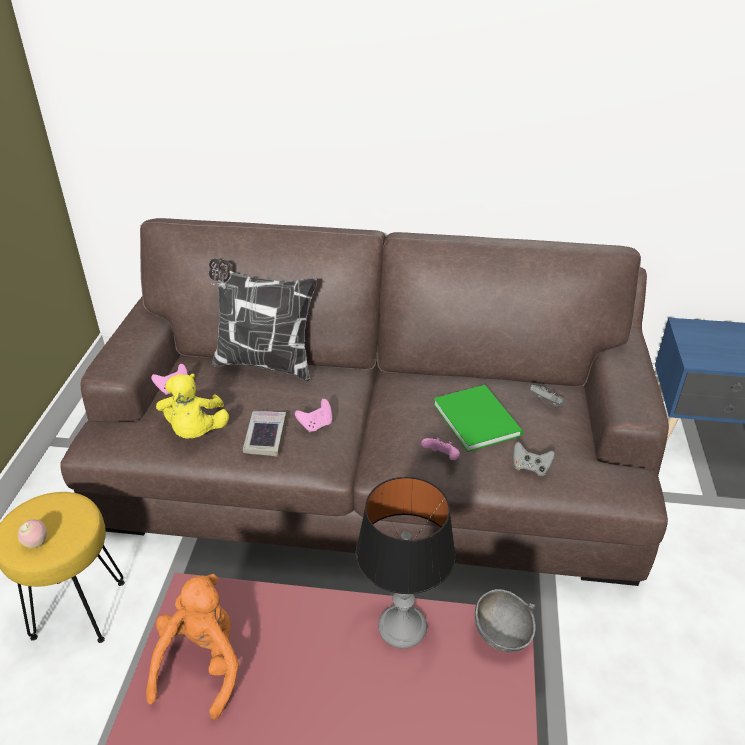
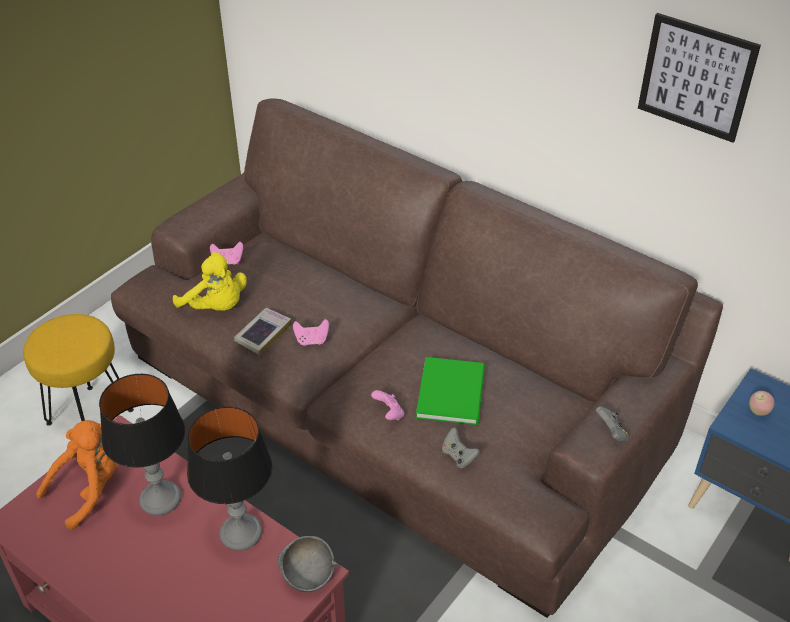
camera: 30 degrees right, 5 degrees up
(36, 543) = (52, 350): apple -> apple (758, 411)
(195, 431) = (216, 307): yellow plush toy -> yellow plush toy turned 75 degrees counterclockwise
(264, 363) = (317, 266): pillow -> none
(291, 635) = (161, 499): none -> table lamp
(547, 403) = (535, 405): grey game controller -> grey game controller (611, 432)
(604, 64) = (696, 77): none -> picture

